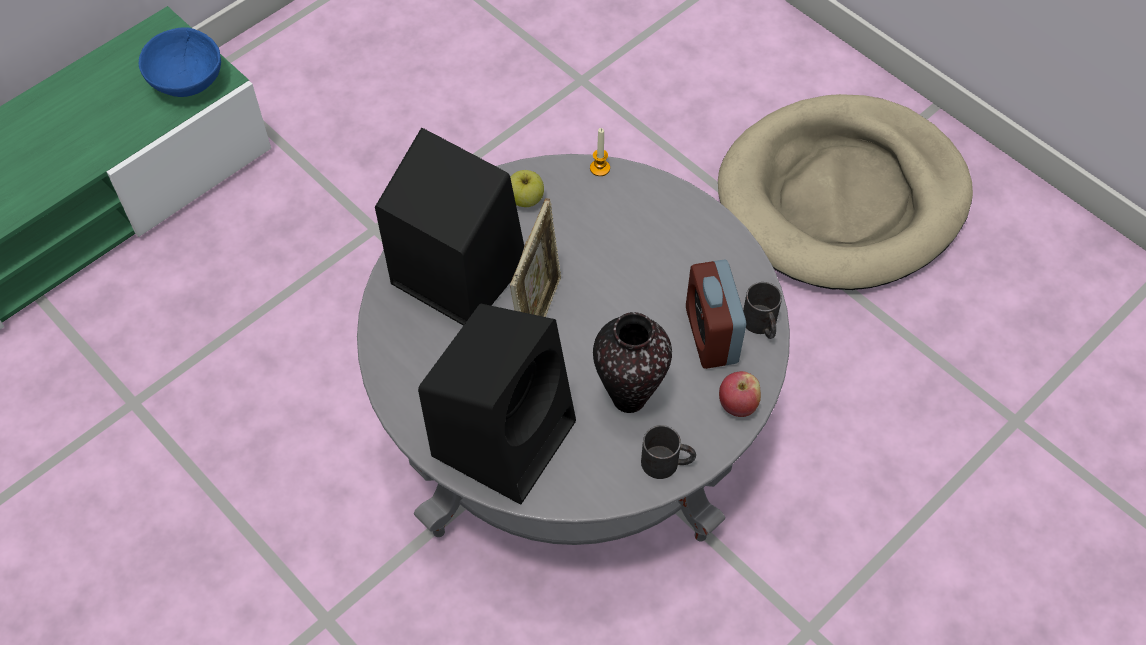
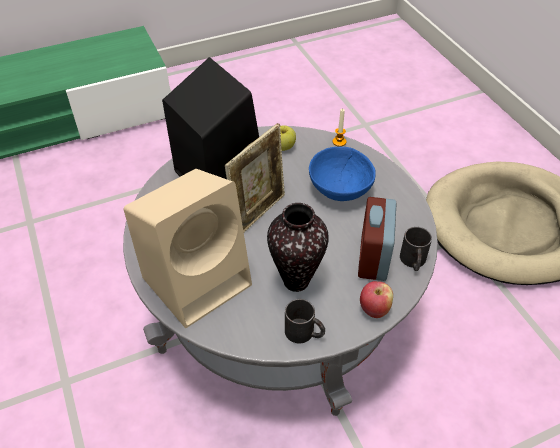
camera: 20 degrees right, 10 degrees down
(187, 80) = (132, 59): blue bowl -> blue bowl (339, 189)
(505, 435) = (198, 279): black speaker -> beige speaker

